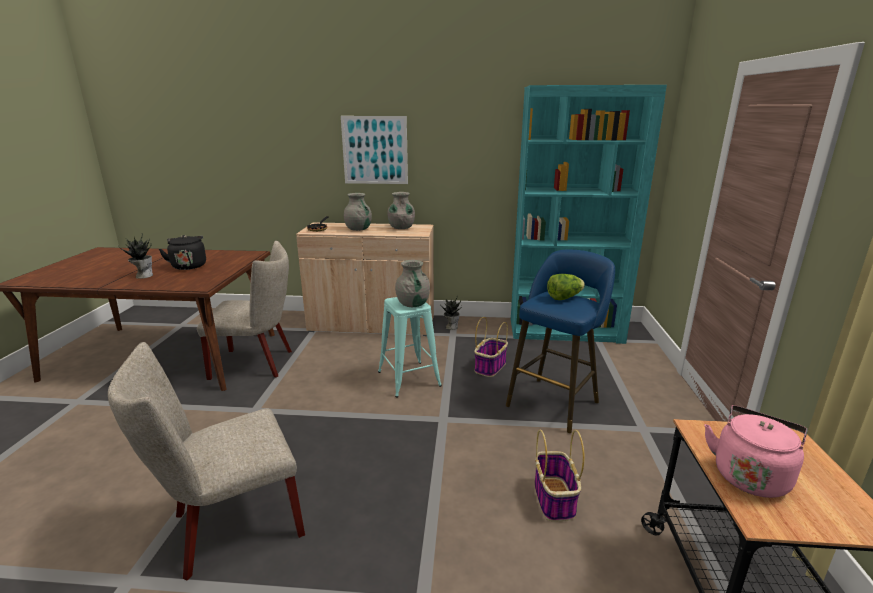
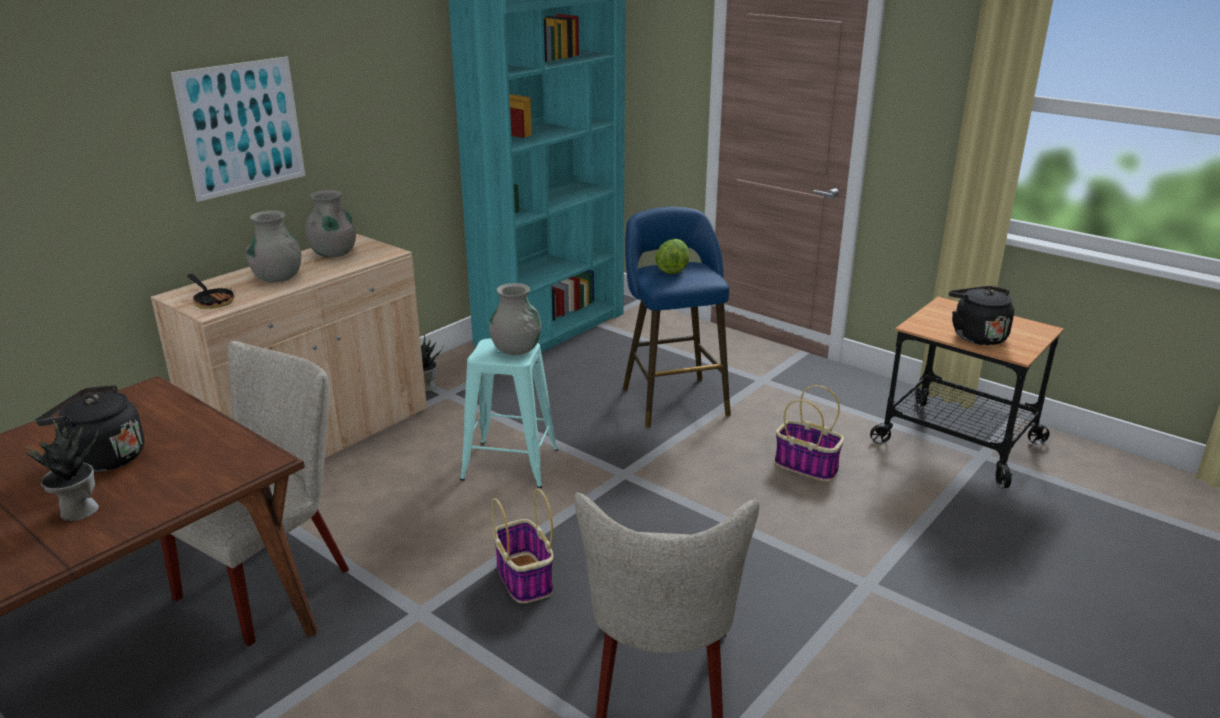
camera: 55 degrees left, 5 degrees up
(490, 367) = (559, 403): basket -> basket (523, 578)
(750, 475) = (976, 336): pink kettle -> black kettle

